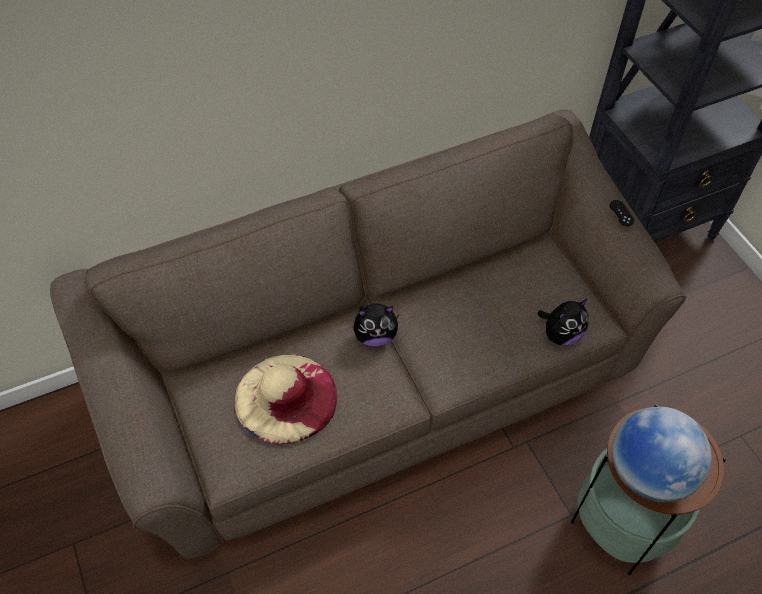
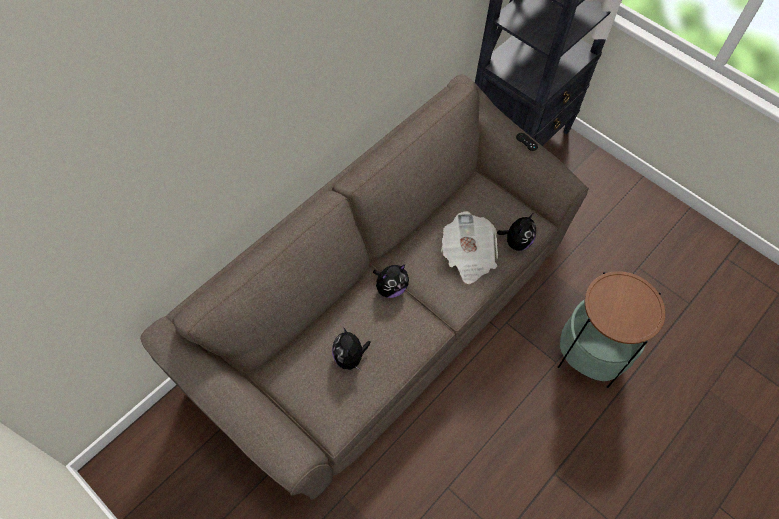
camera: 25 degrees left, 5 degrees up
(285, 398) = (350, 358): beige hat -> plush toy
(489, 331) = (468, 256): none -> newspaper
(648, 473) = (619, 320): globe -> none

